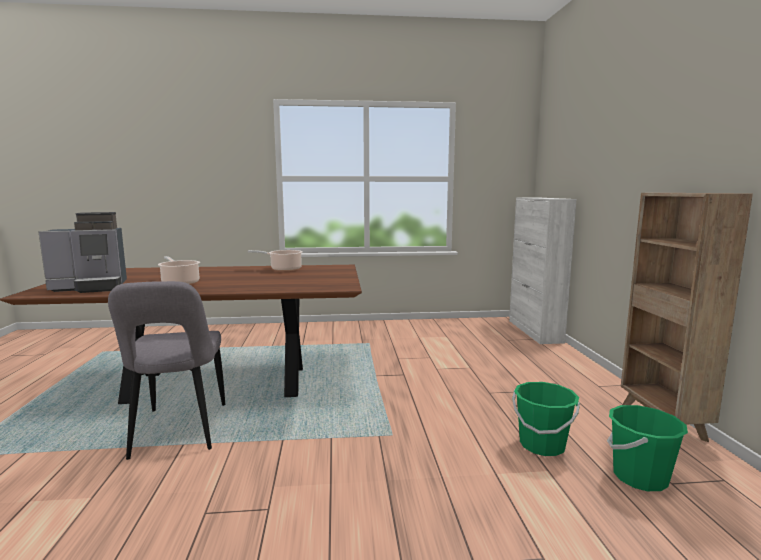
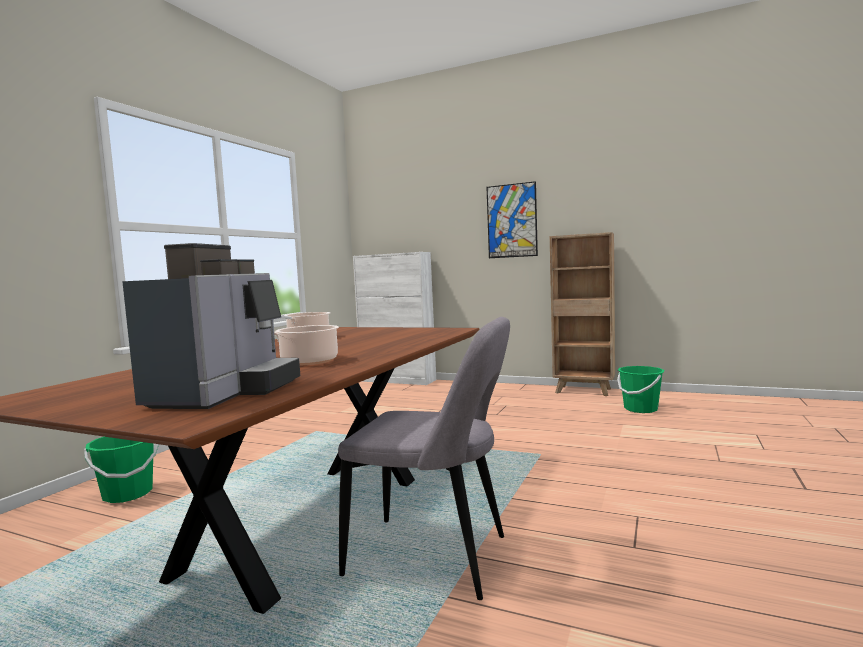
camera: 60 degrees left, 5 degrees down
(542, 445) = (590, 418): green bucket -> green bucket (127, 494)
(644, 165) = (512, 221): none -> picture

